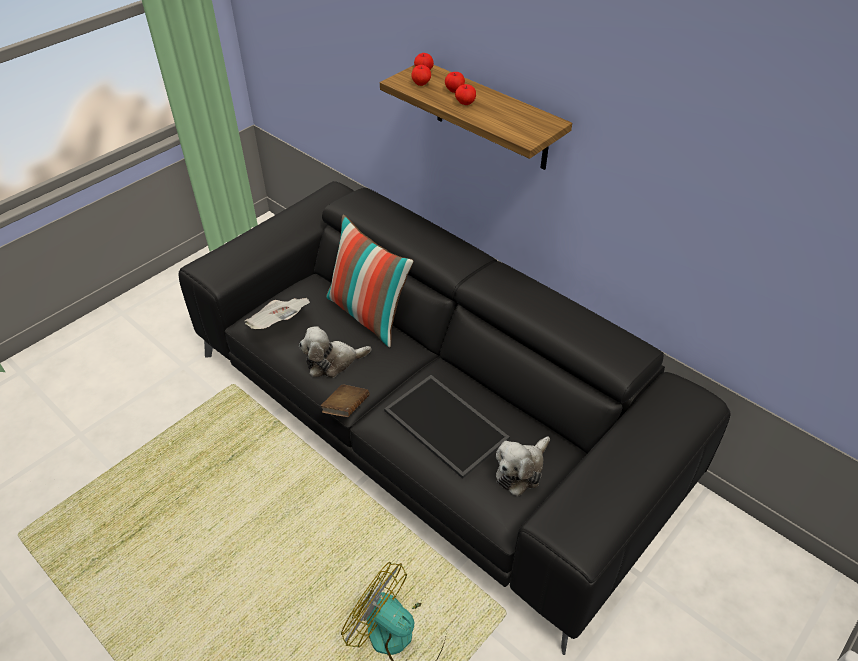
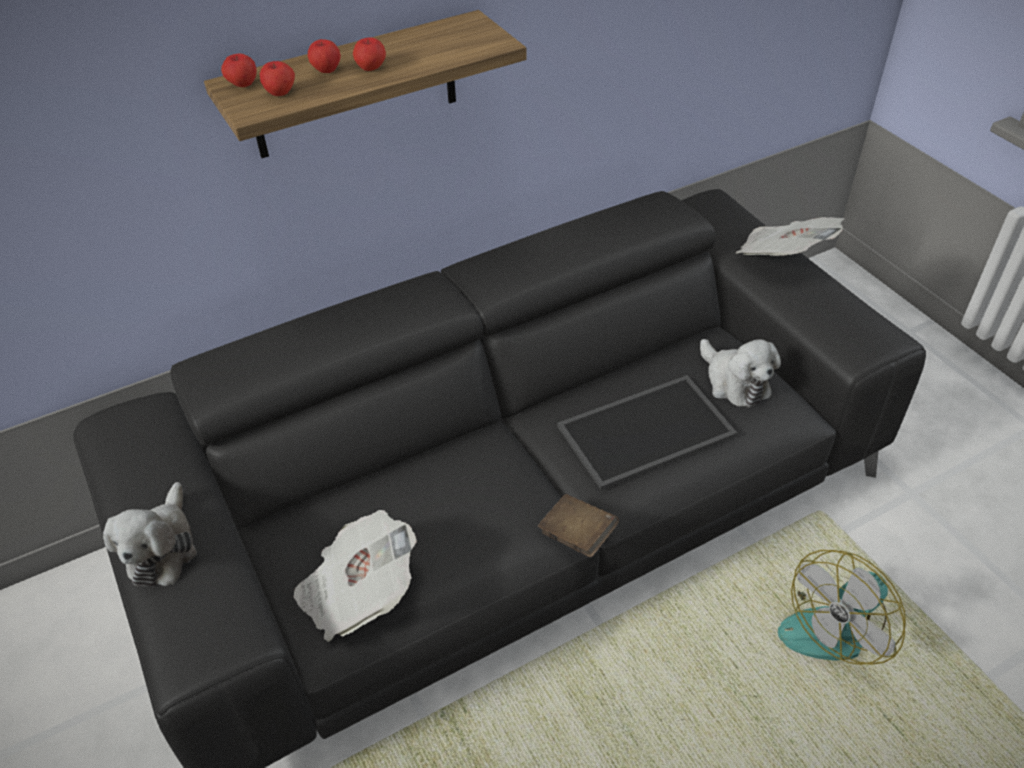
camera: 70 degrees left, 0 degrees up
(332, 362) = (479, 533): plush toy -> plush toy (162, 548)
(369, 315) = (397, 469): pillow -> none
(646, 456) = (783, 257): none -> newspaper

